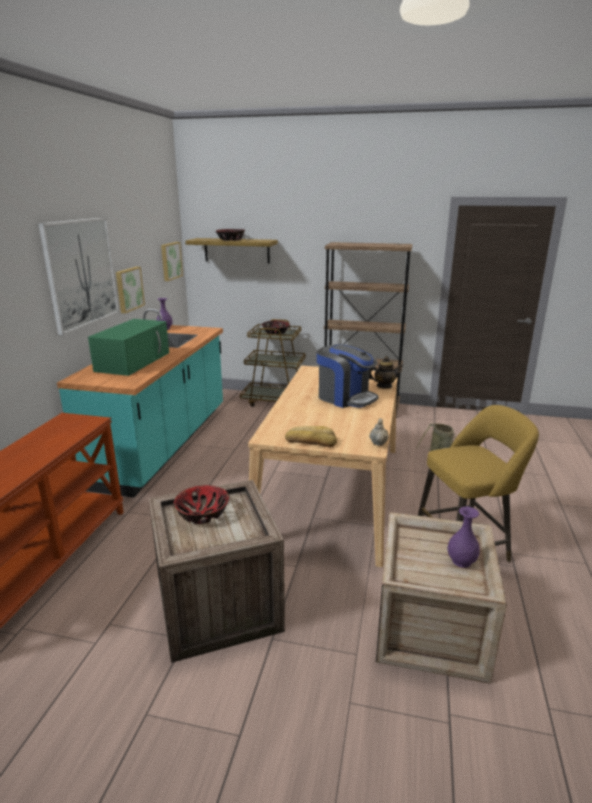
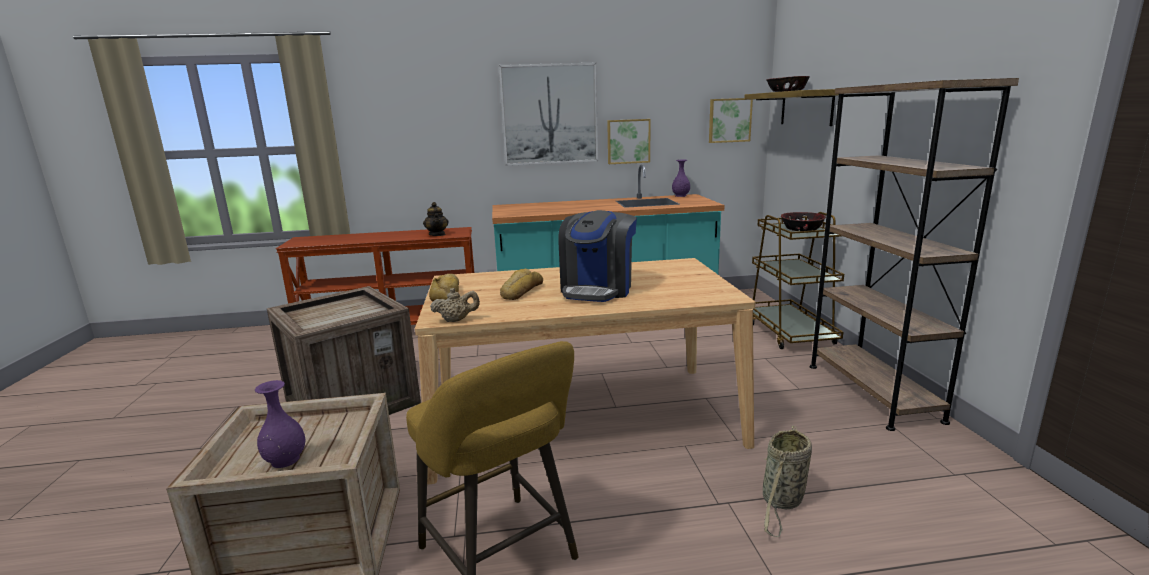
camera: 70 degrees right, 5 degrees down
(133, 361) = (564, 206): green microwave -> none
(202, 514) = (350, 307): bowl -> none
(328, 418) = (520, 291): none -> bread
(384, 386) = (672, 301): teapot -> teapot (437, 234)

